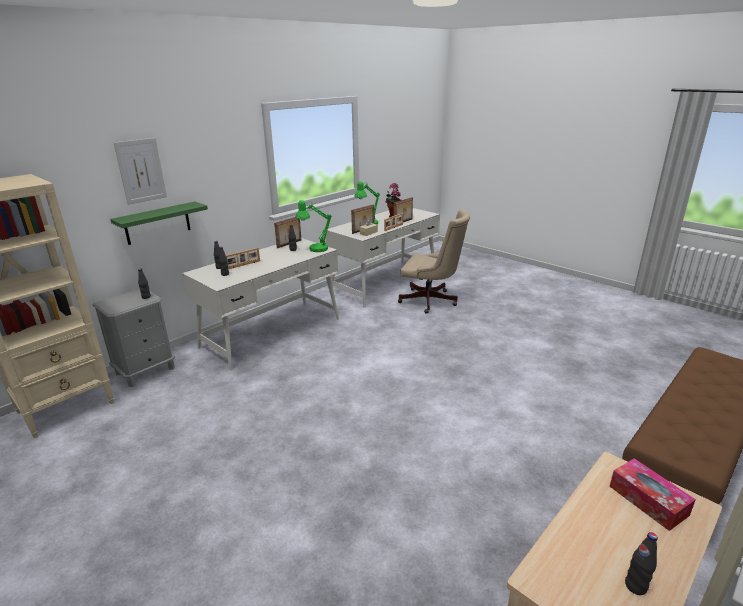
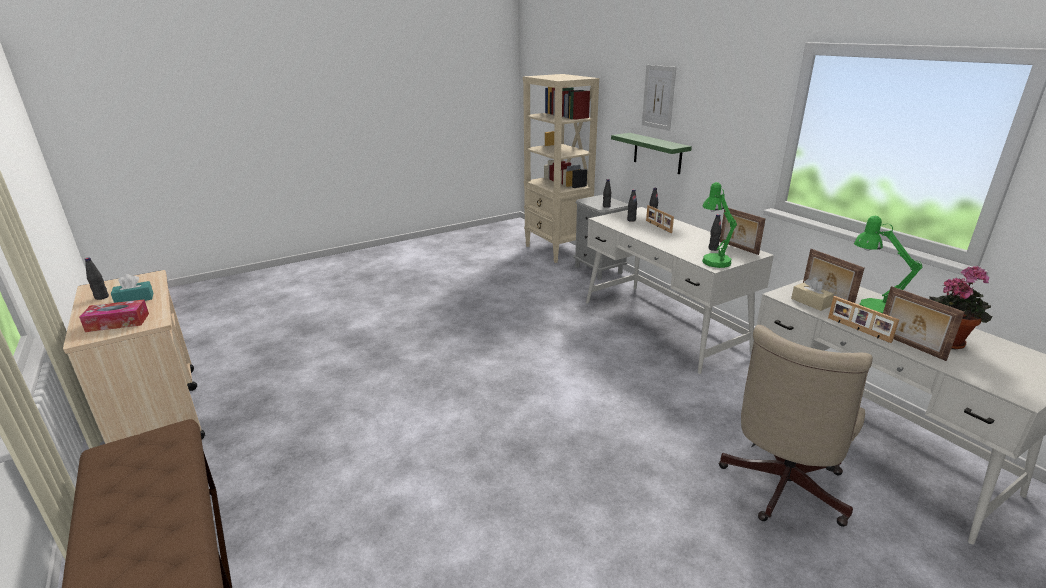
camera: 105 degrees right, 0 degrees up
(602, 533) = (134, 299): none -> turquoise tissue box

